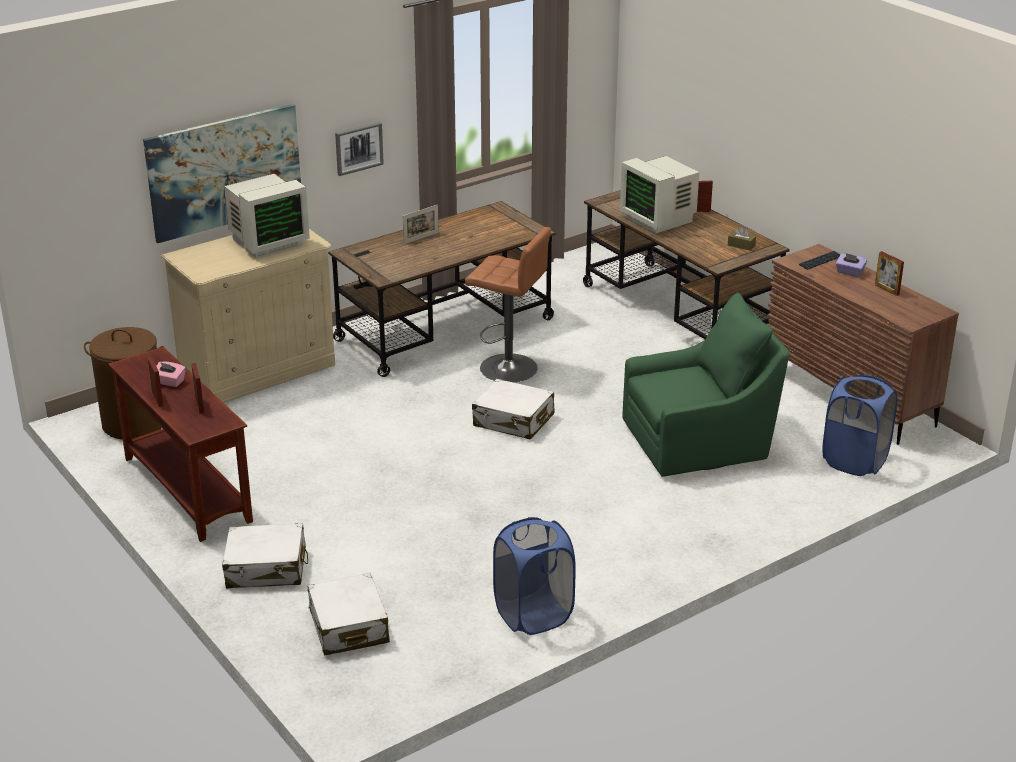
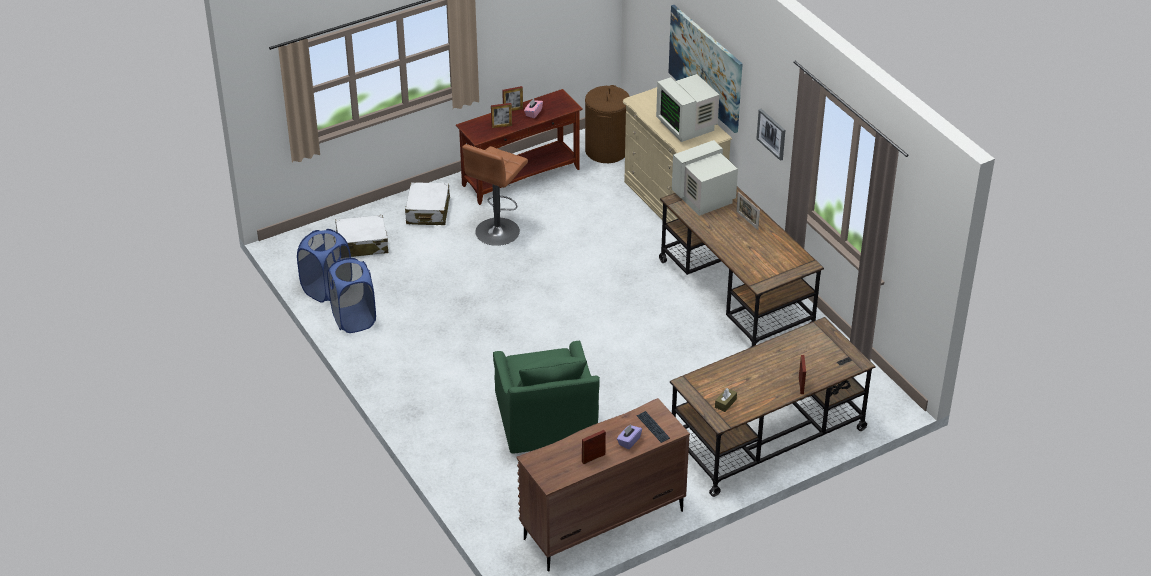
camera: 95 degrees right, 10 degrees up
(509, 368) = (668, 327): brown stool -> brown stool (496, 232)
(513, 420) = (588, 325): white suitcase -> none
(659, 219) = (783, 359): monitor -> monitor (705, 199)
(855, 461) = (503, 507): blue laundry basket -> blue laundry basket (327, 289)

